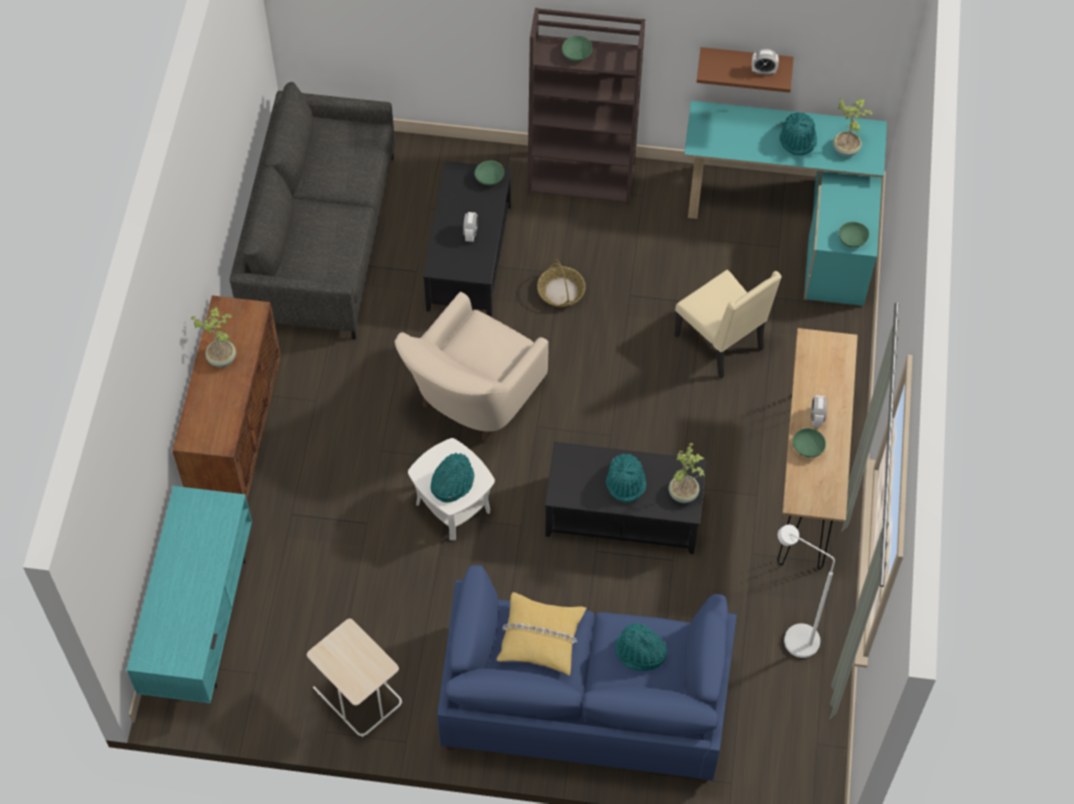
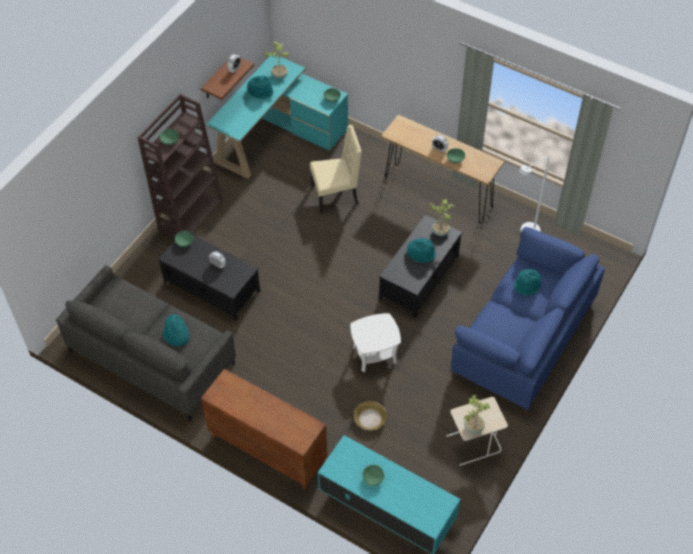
camera: 65 degrees left, 5 degrees down
(190, 557) = (373, 478): none -> green bowl
(222, 357) = (250, 407): potted plant -> potted plant (473, 427)
(452, 482) = (380, 333): turquoise hat -> turquoise hat (176, 335)
(472, 400) = (310, 320): beige armchair -> none
(540, 637) = (499, 326): yellow pillow -> none
(560, 291) = (261, 252): basket -> basket (370, 419)

